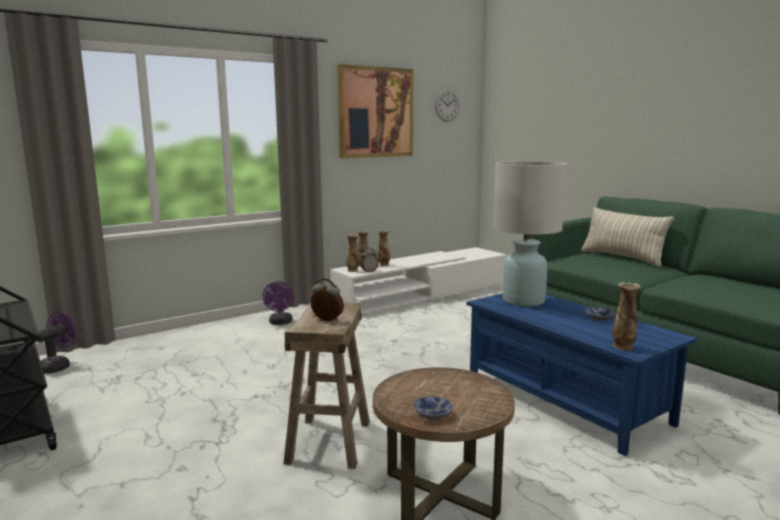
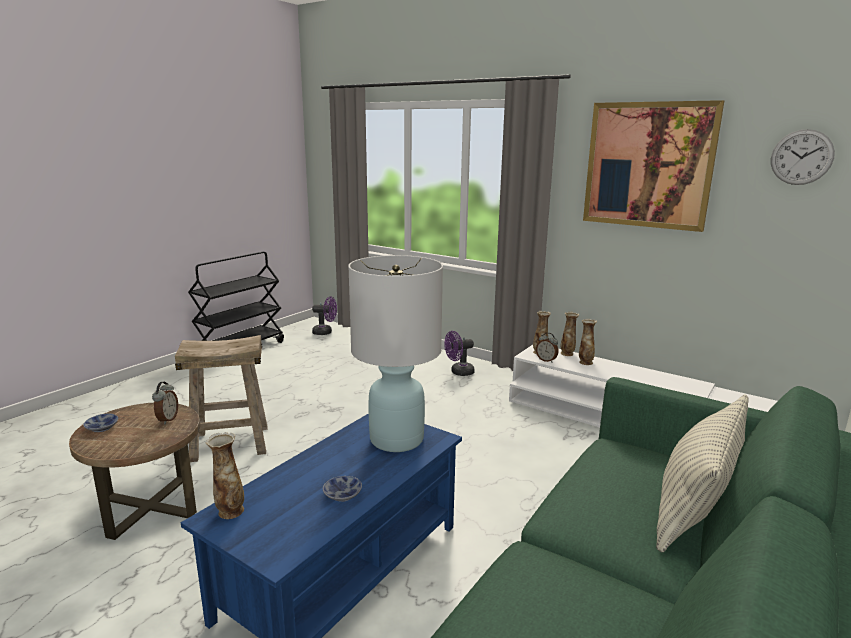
camera: 70 degrees right, 5 degrees up
(326, 320) = (217, 347): alarm clock -> alarm clock (167, 419)

